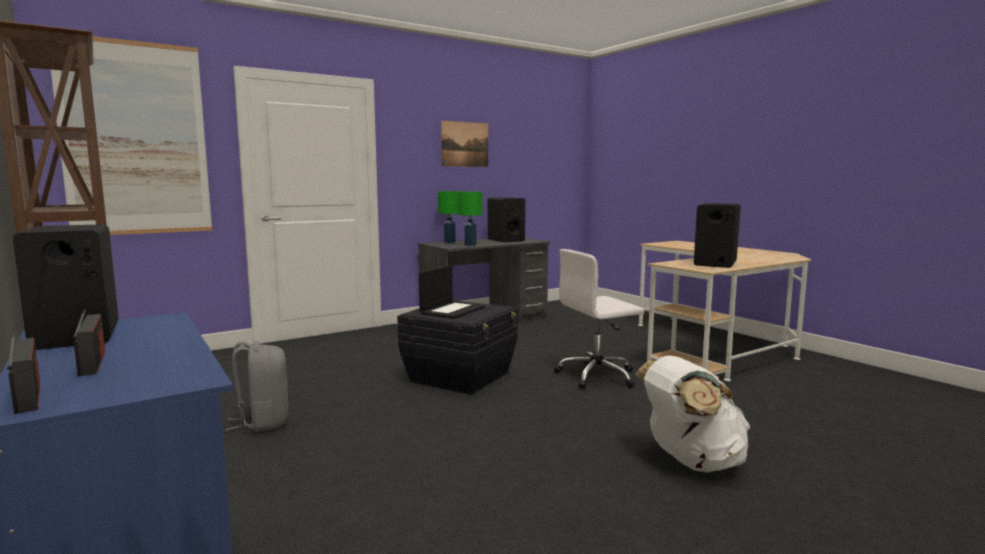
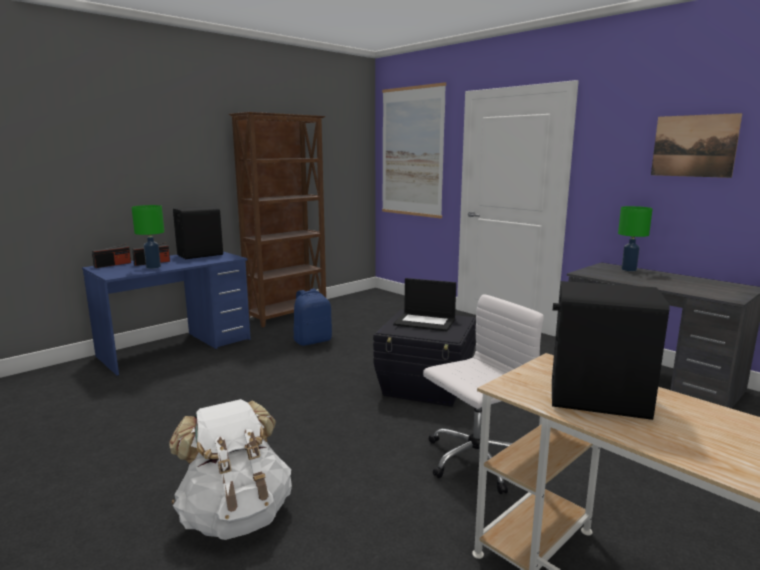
camera: 80 degrees right, 5 degrees up
(263, 422) = (313, 341): grey backpack -> blue backpack
(470, 245) = (616, 277): green table lamp -> green table lamp (153, 267)
(505, 240) = (701, 285): black speaker -> none
(598, 376) = (474, 461): white office chair -> white office chair turned 90 degrees clockwise

